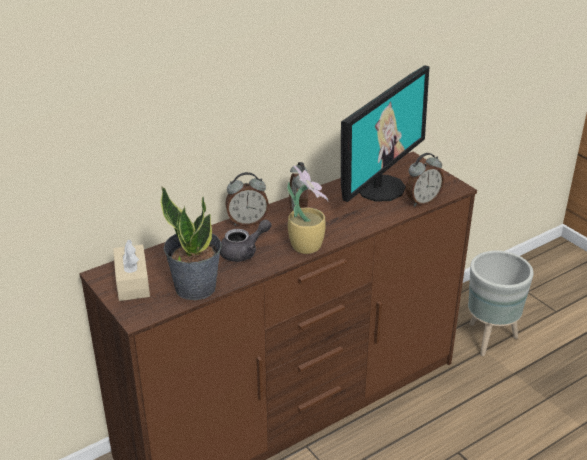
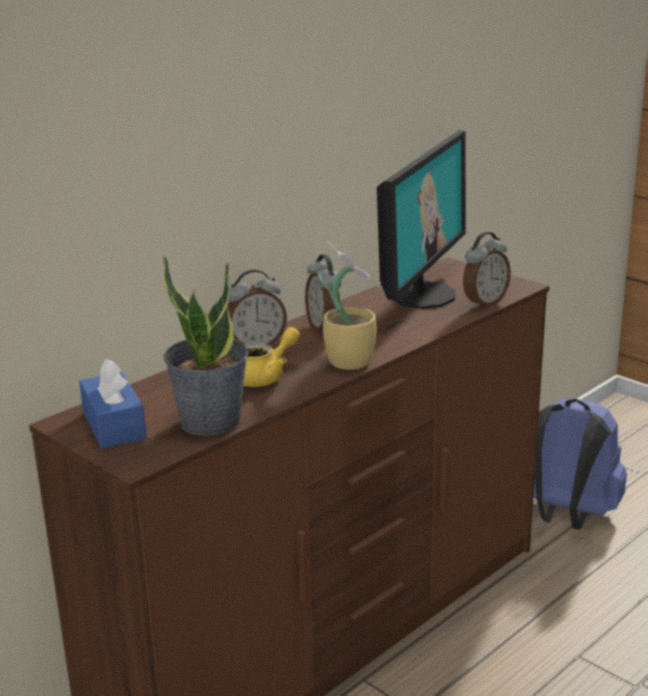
camera: 10 degrees left, 10 degrees down
(132, 282) = (114, 425): beige tissue box -> blue tissue box
(244, 252) = (265, 377): grey teapot -> yellow teapot
(488, 339) = (568, 515): grey planter -> blue backpack

